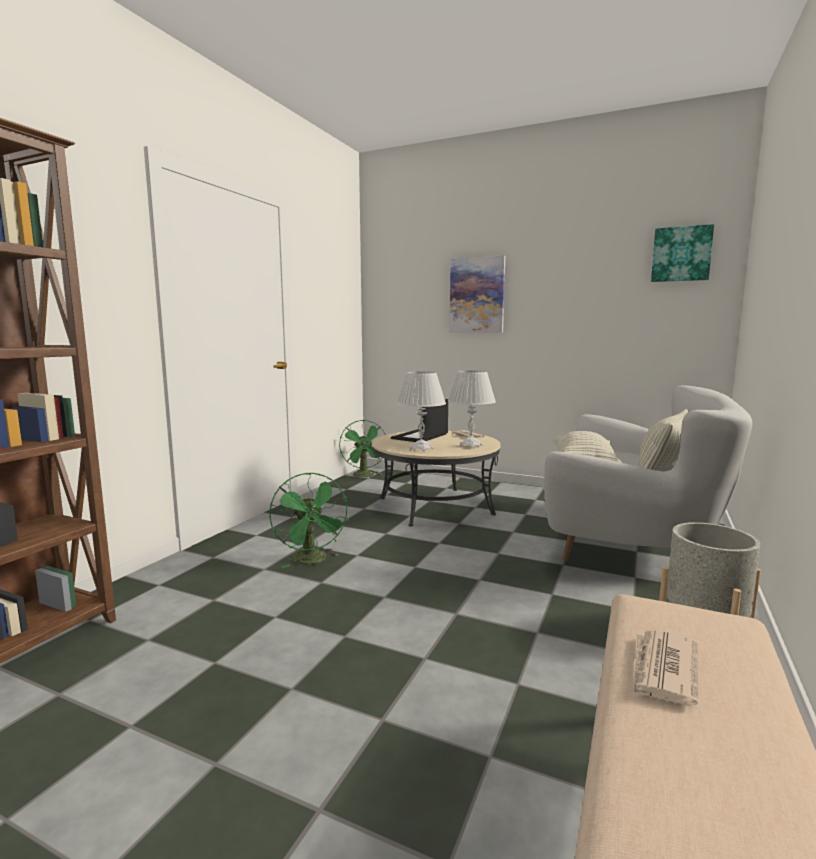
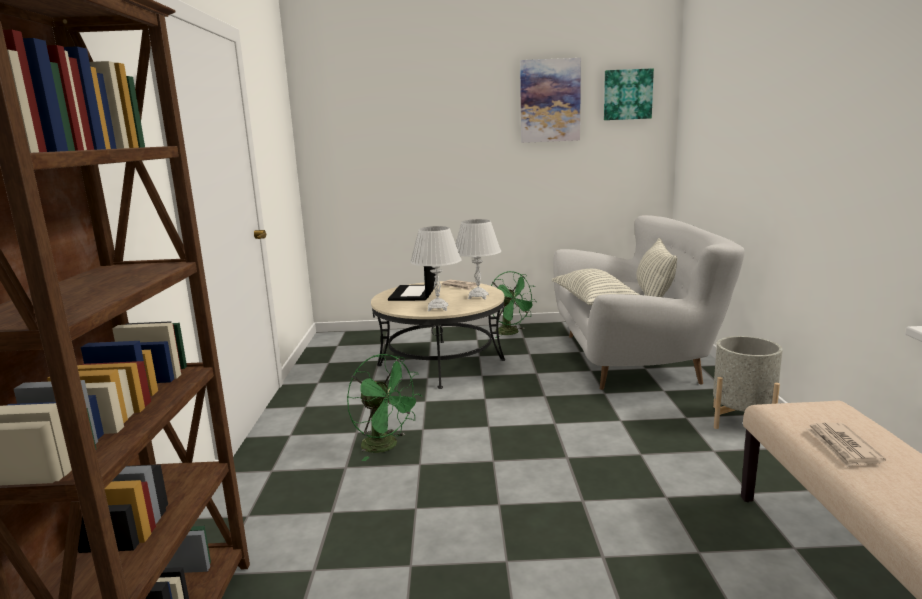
camera: 25 degrees left, 5 degrees up
(365, 476) = (331, 344): green fan -> green fan (511, 333)
(477, 295) = (436, 134): picture -> picture (550, 101)

